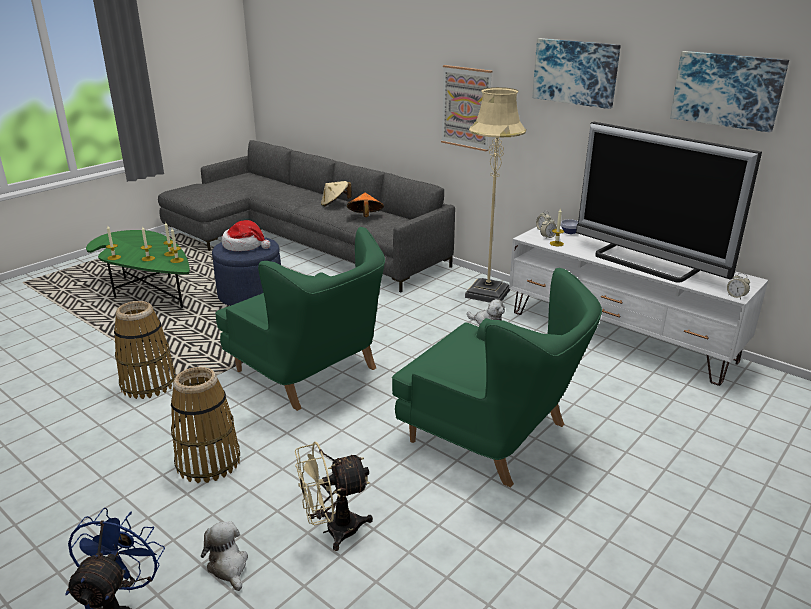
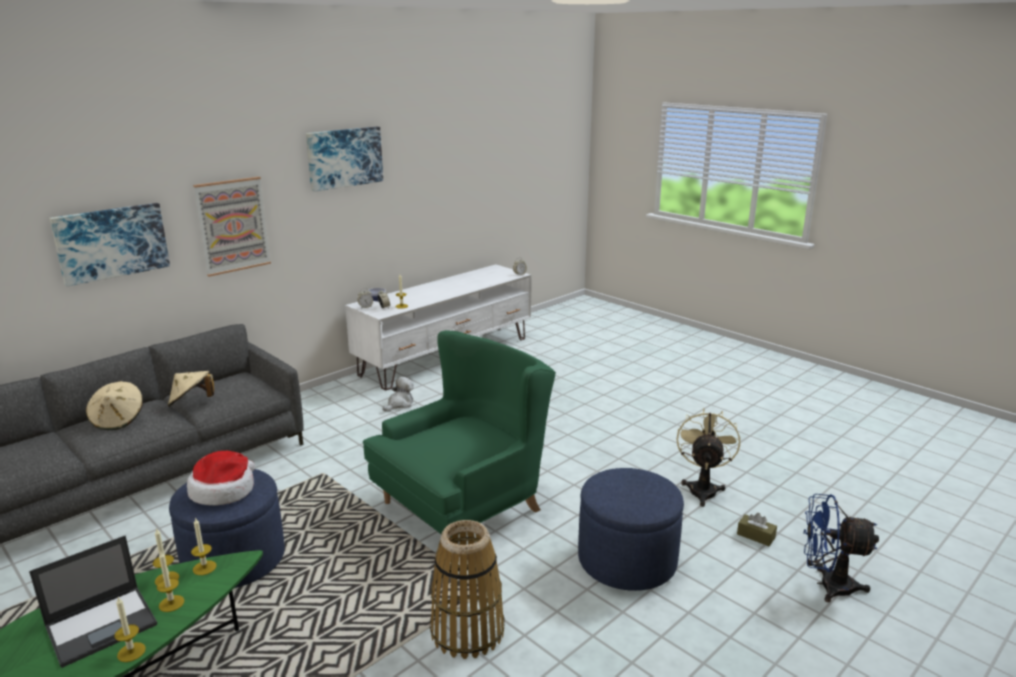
camera: 85 degrees left, 5 degrees down
(139, 248) = (103, 625): none -> laptop
(208, 462) = (627, 560): basket -> blue ottoman
(228, 566) = (756, 536): plush toy -> brown tissue box
(333, 530) = (703, 488): beige fan -> beige fan turned 150 degrees counterclockwise
(365, 217) = (191, 402): orange hat -> beige hat
(488, 293) = (337, 398): beige floor lamp -> none
(492, 434) = (580, 418): green armchair -> none
(645, 263) = (456, 286): television -> none
(727, 90) = (450, 145): picture -> picture (111, 242)

